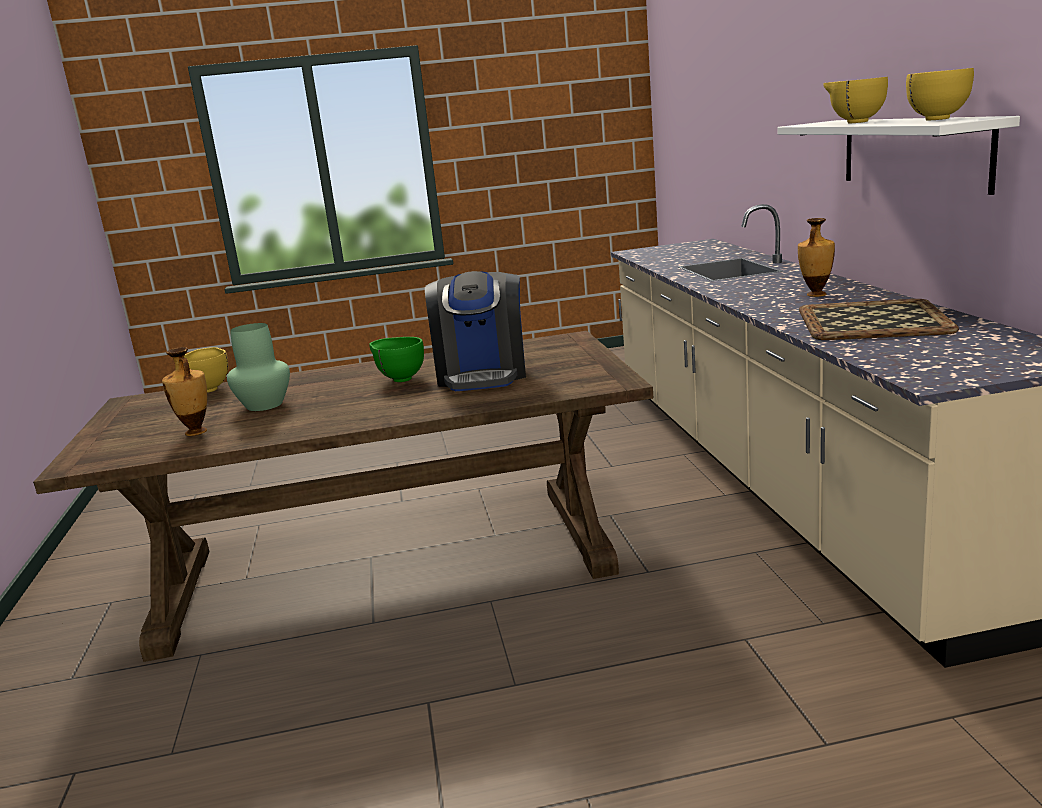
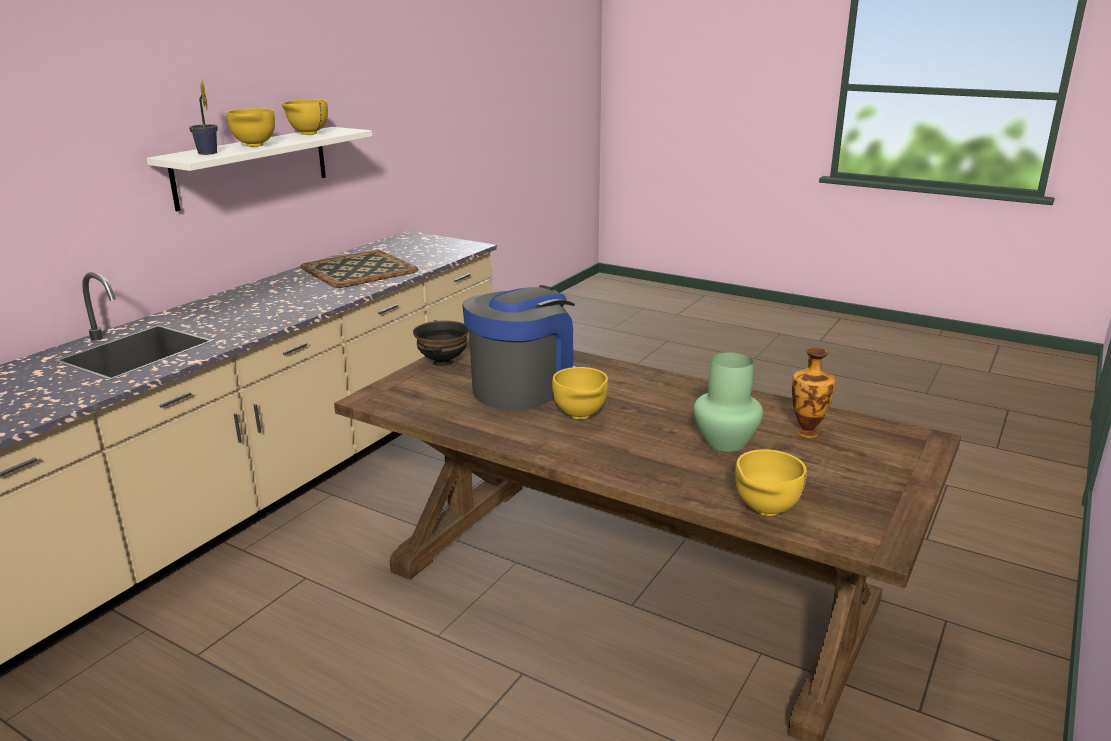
camera: 140 degrees left, 5 degrees up
(400, 379) = (580, 417): green bowl -> yellow bowl
(591, 362) = (443, 362): none -> black bowl
(815, 295) = (277, 294): vase -> none
(825, 123) = (207, 153): none -> potted plant

